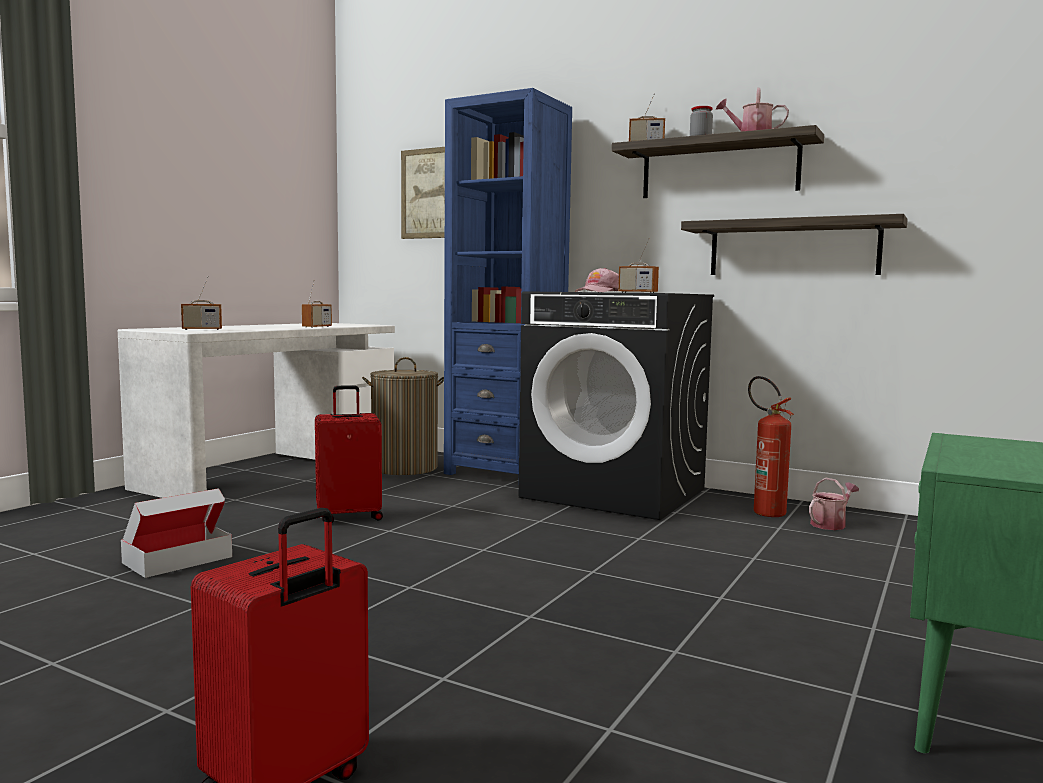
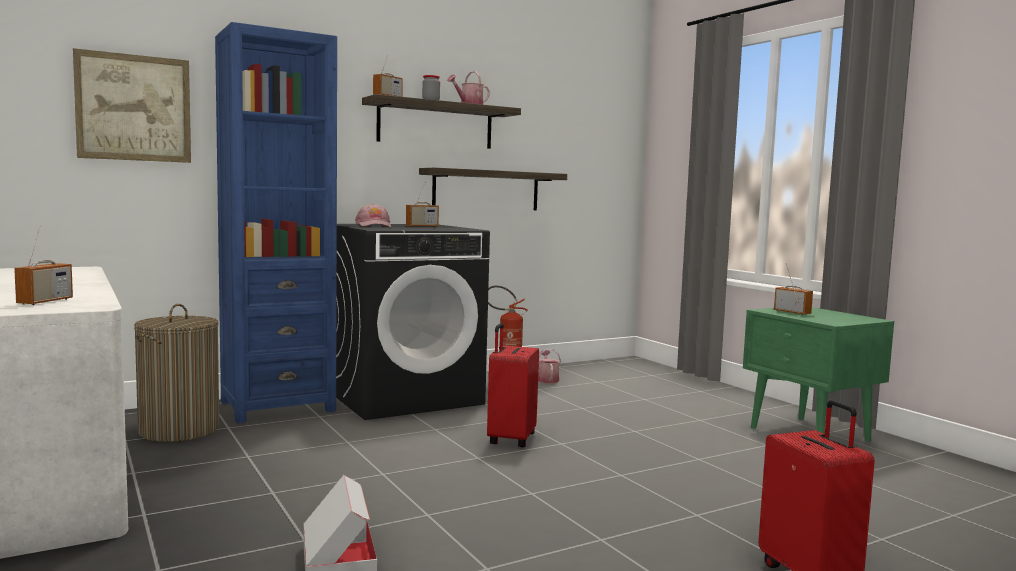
camera: 60 degrees left, 0 degrees up
(317, 327) = (87, 279): radio -> radio (792, 312)
(349, 516) = (314, 479): red suitcase -> red suitcase (510, 439)

